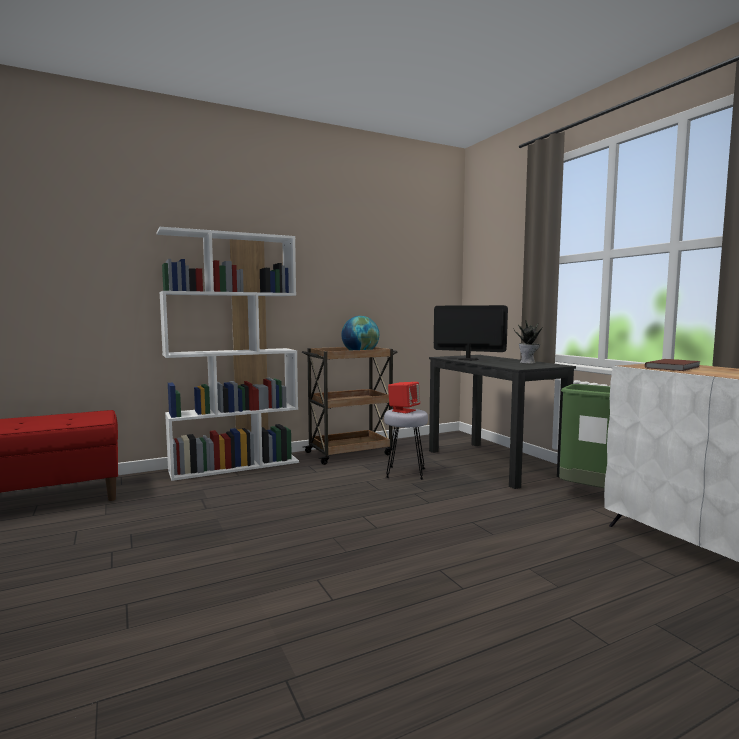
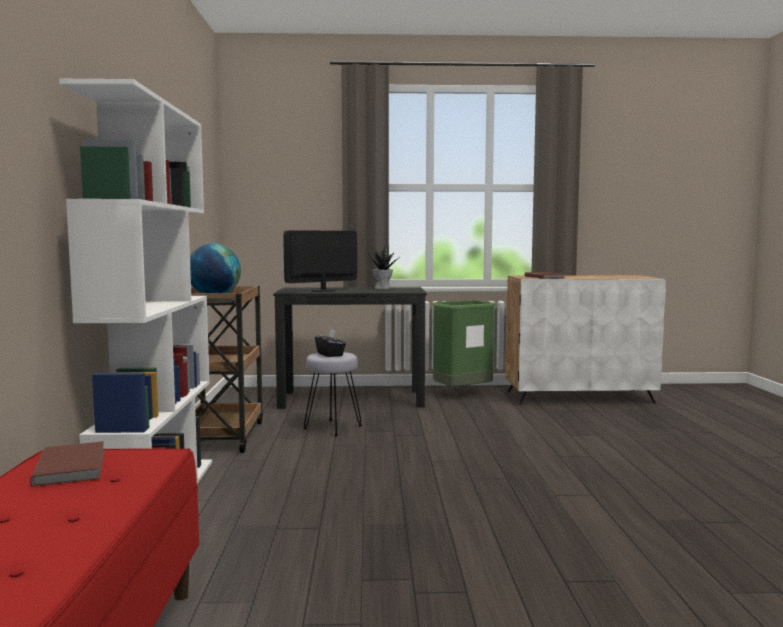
camera: 65 degrees left, 0 degrees up
(83, 416) = (73, 466): none -> brown book
(403, 410) = (330, 354): red speaker -> black tissue box

